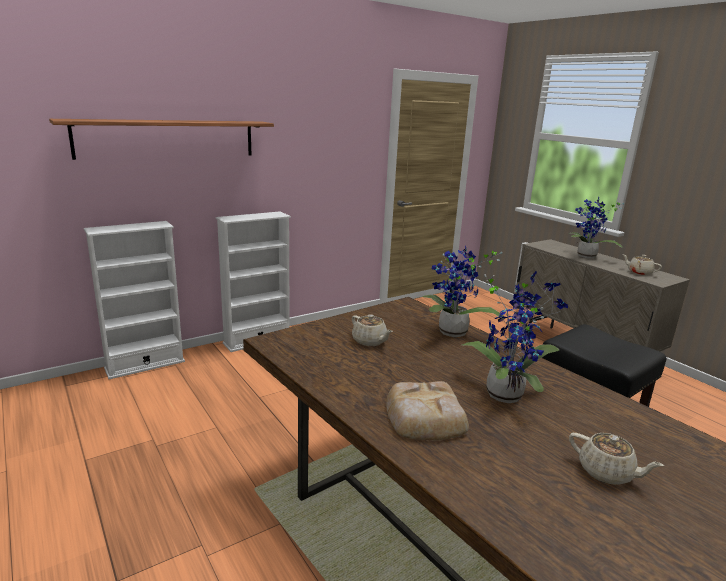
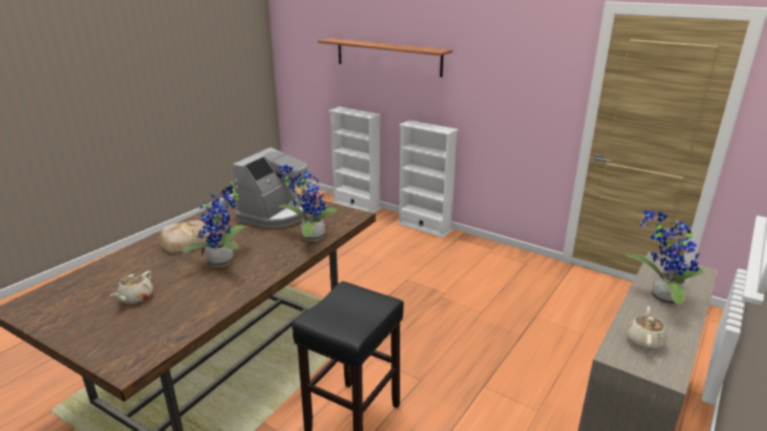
camera: 70 degrees right, 5 degrees up
(370, 341) = (278, 213): beige teapot -> coffee machine

